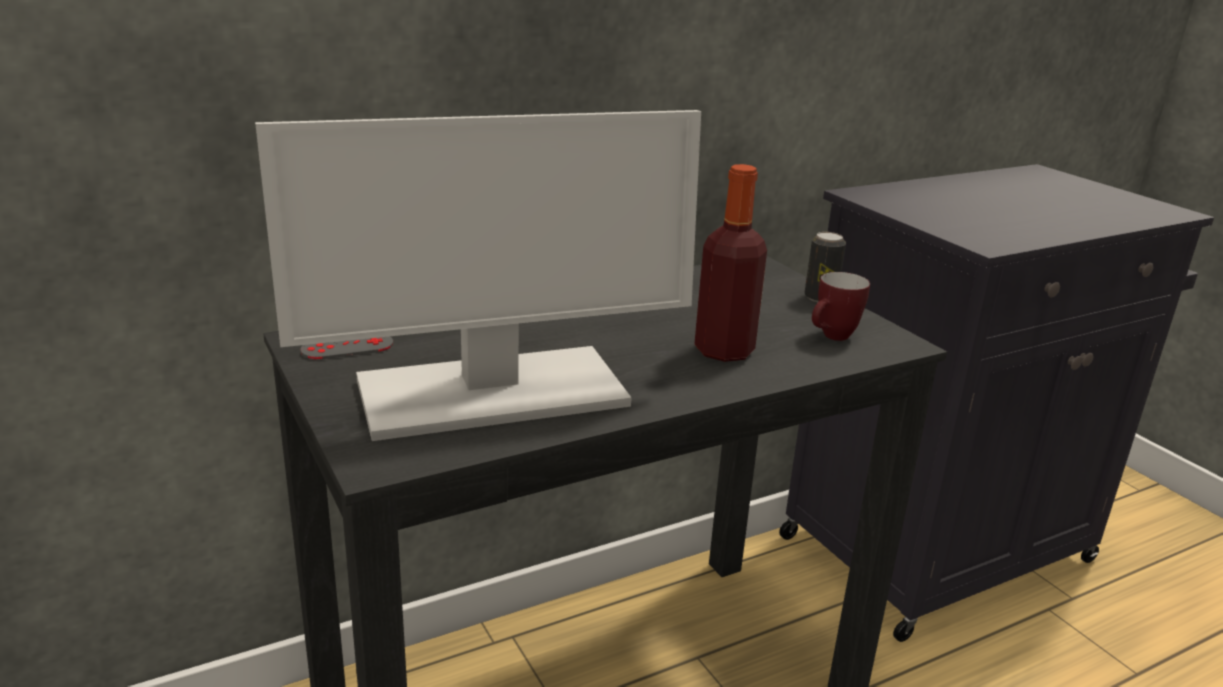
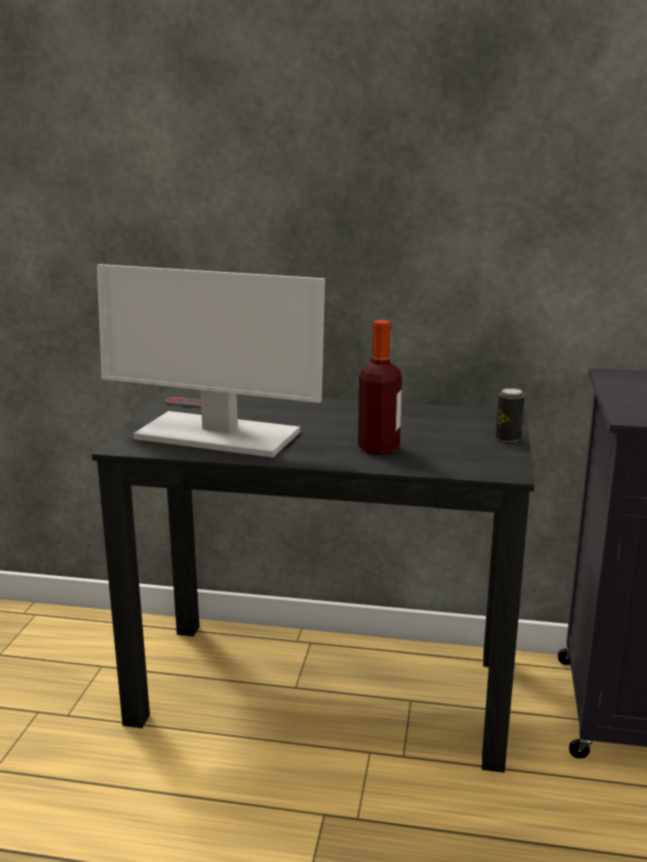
camera: 40 degrees right, 5 degrees down
(832, 338) = (465, 458): mug -> none

